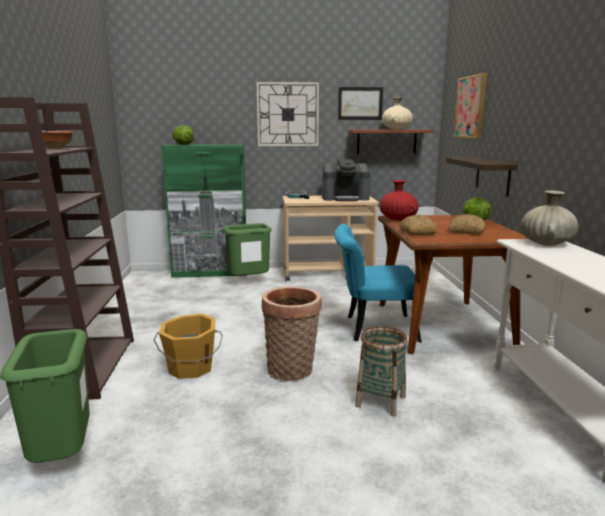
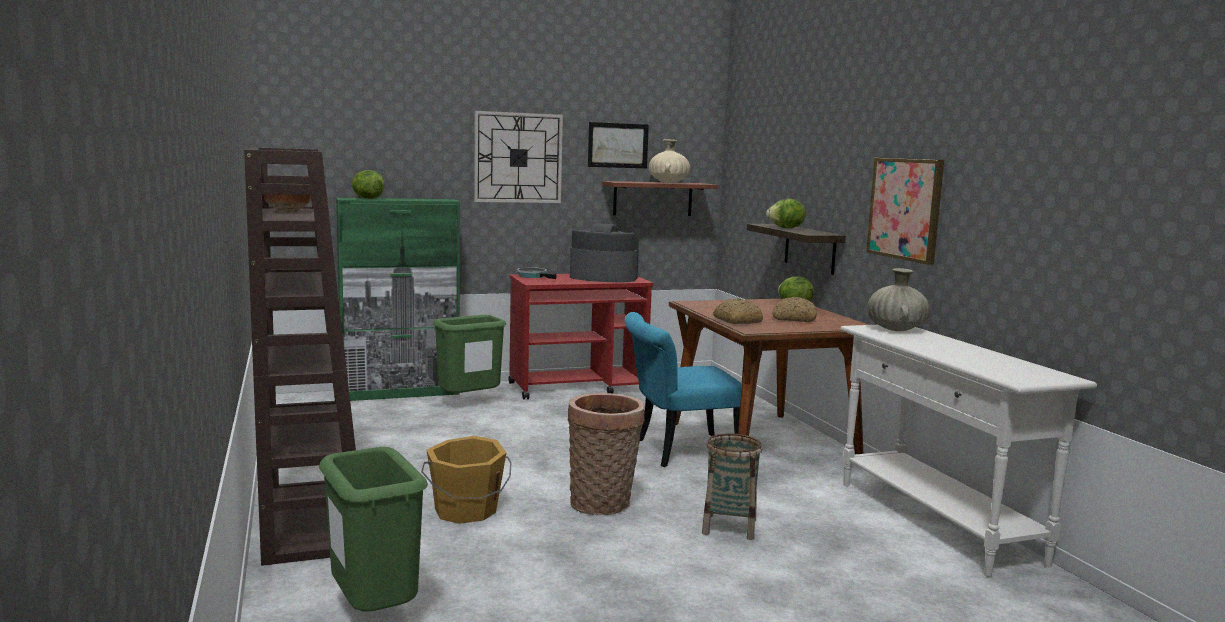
camera: 15 degrees left, 5 degrees down
(328, 274) = (578, 387): beige cart -> red cart
(345, 198) = (603, 277): coffee machine -> coffee machine turned 150 degrees counterclockwise
(398, 219) = (699, 305): red vase -> none
(471, 107) = (773, 159): picture -> picture (905, 209)
(472, 160) = (786, 228): none -> lettuce

